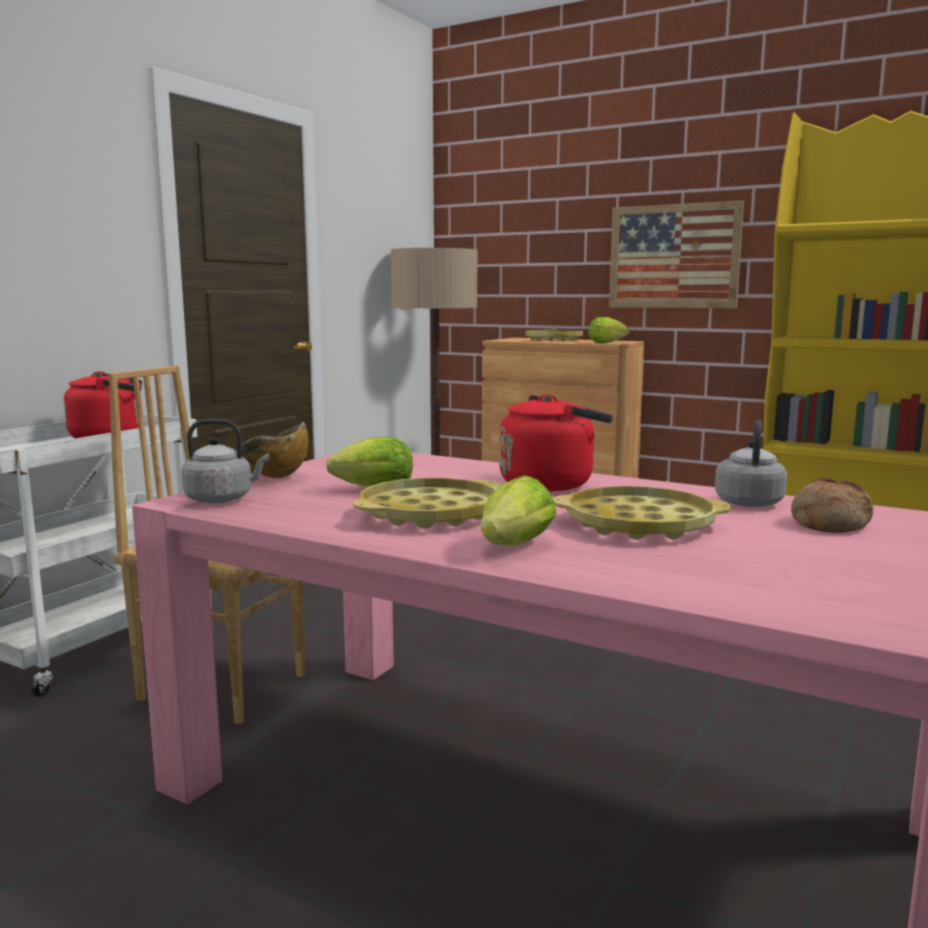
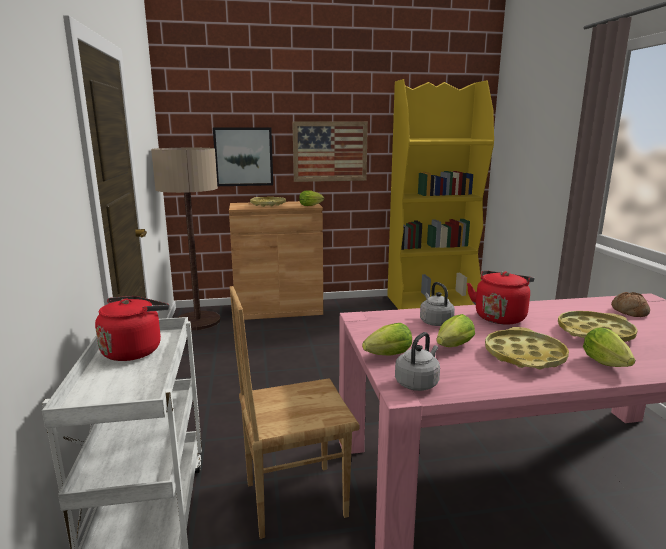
camera: 40 degrees left, 5 degrees up
(273, 479) = (386, 356): bowl -> lettuce
(538, 267) = (243, 156): none -> picture
(749, 502) = (581, 306): grey kettle -> grey kettle (435, 322)

